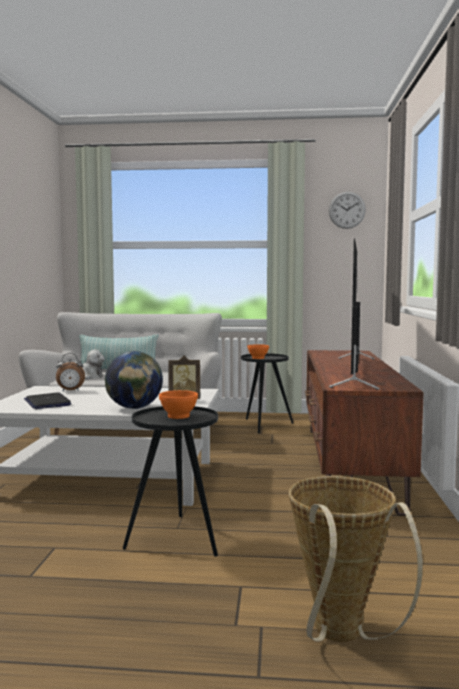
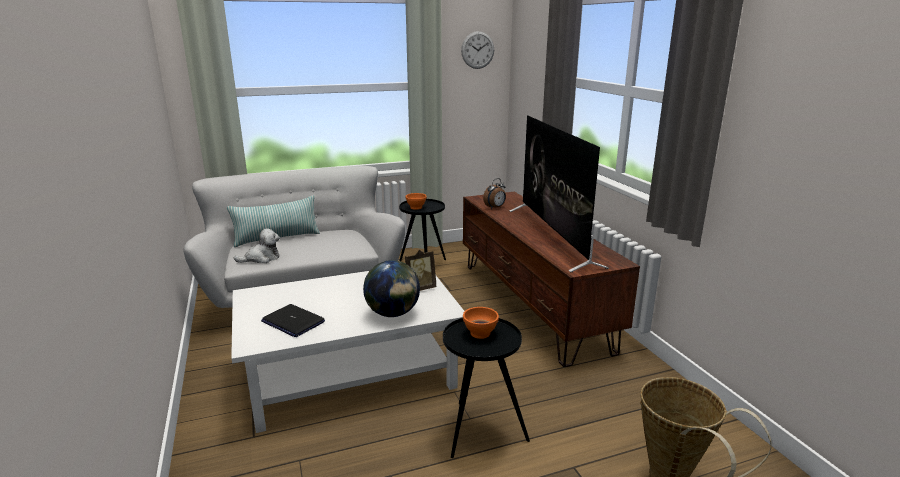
camera: 25 degrees left, 15 degrees up
(70, 391) = (288, 294): alarm clock -> alarm clock (495, 208)

